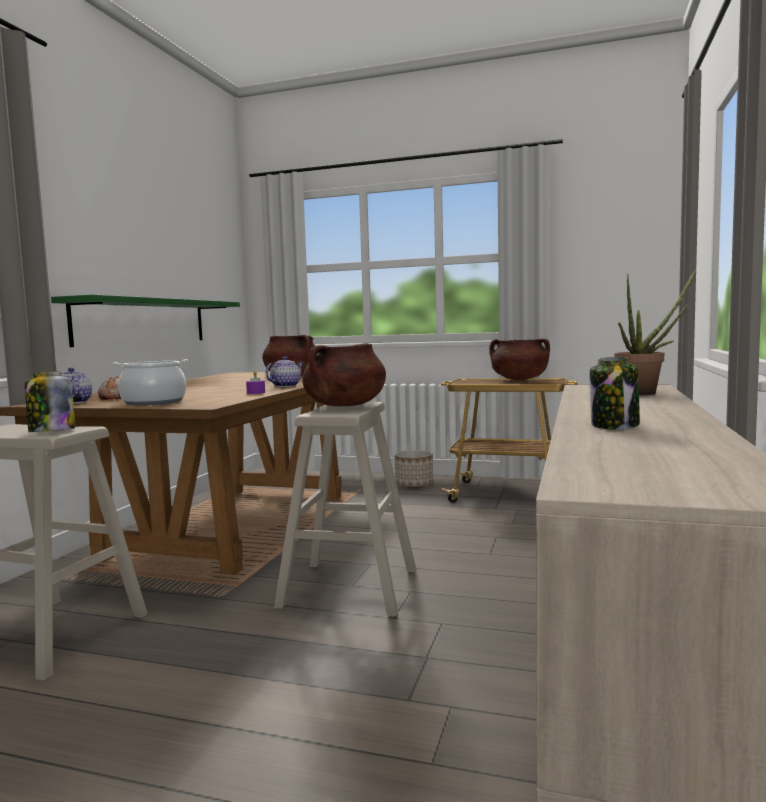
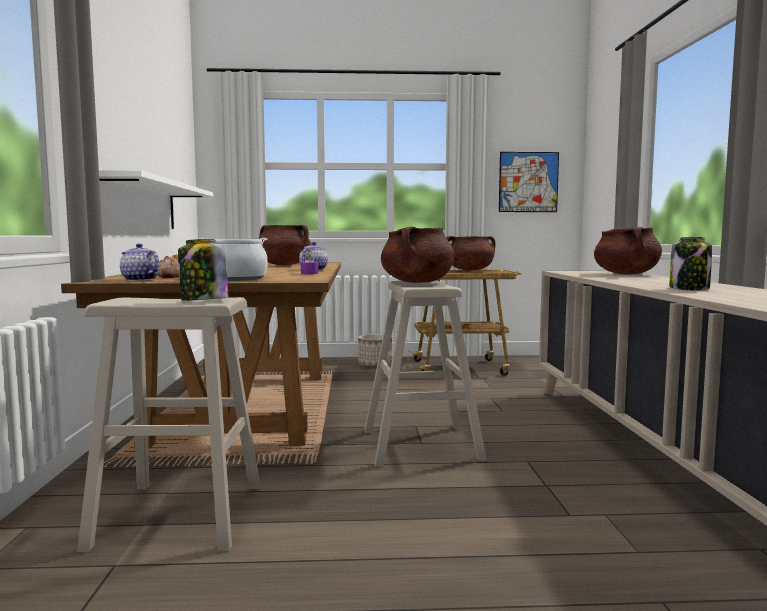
camera: 20 degrees left, 0 degrees up
(143, 322) = (139, 205): green shelf -> white shelf
(606, 269) = (528, 182): none -> picture
(645, 393) = (626, 274): potted plant -> brown cooking pot

